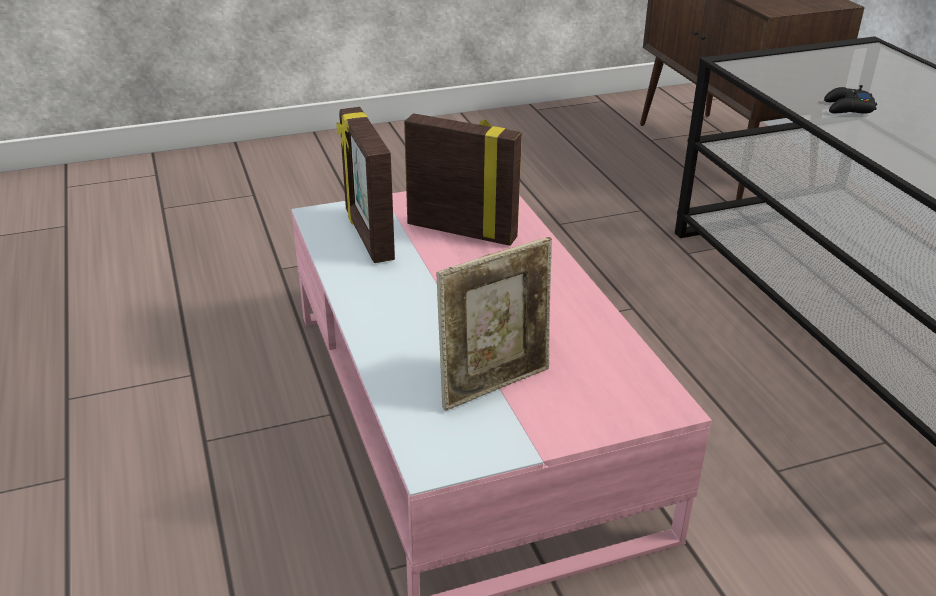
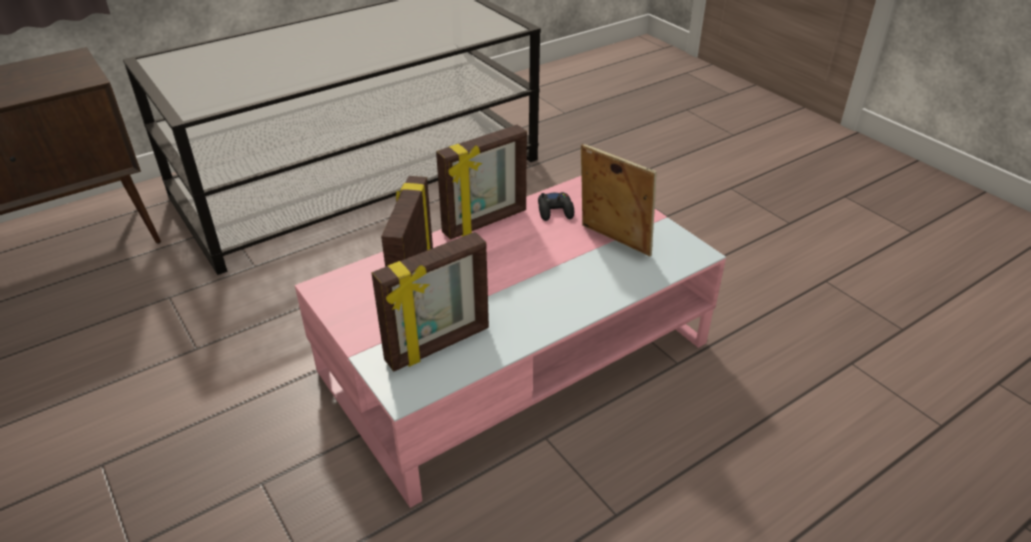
camera: 105 degrees left, 5 degrees up
(577, 290) = (485, 222): none -> picture frame
(848, 108) = (291, 73): black game controller -> black game controller (555, 211)

